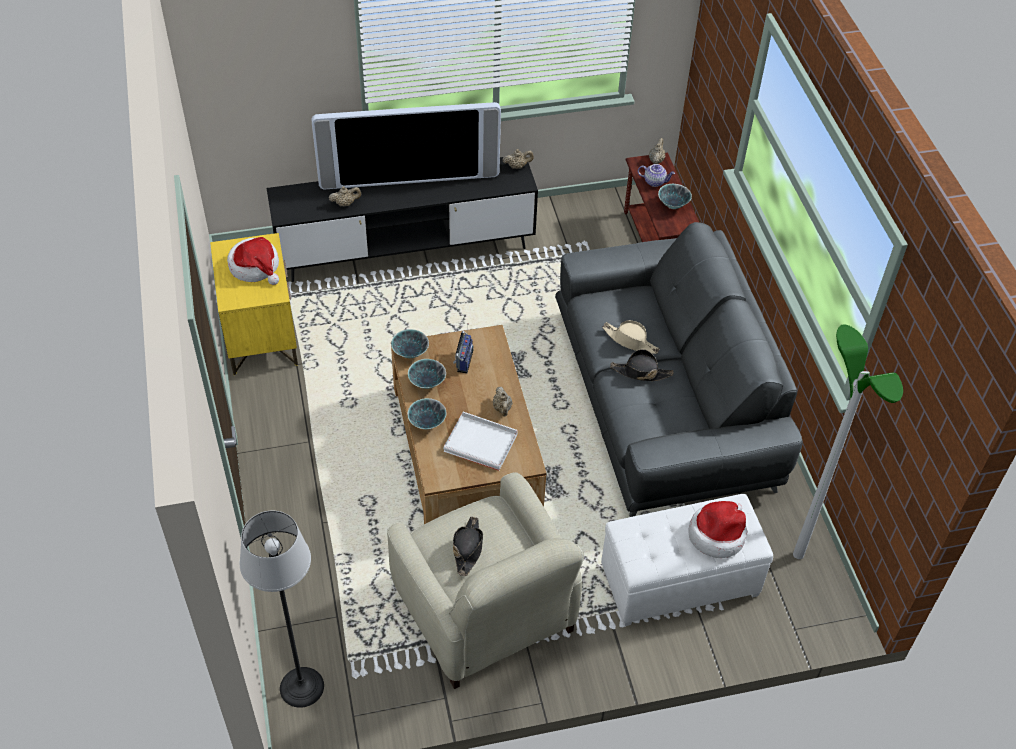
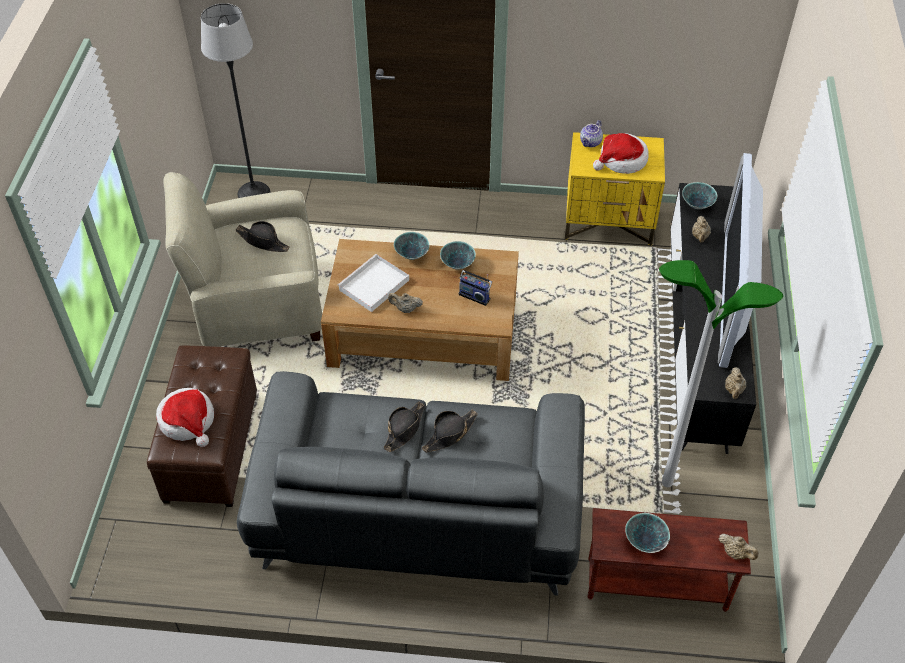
camera: 110 degrees right, 0 degrees up
(410, 353) = (498, 261): bowl -> bowl (697, 205)
(630, 341) = (449, 434): beige hat -> black hat
(655, 181) = (693, 537): teapot -> teapot (591, 143)
(679, 580) = (212, 447): white ottoman -> brown ottoman
(799, 554) = (185, 557): floor lamp -> floor lamp (667, 482)

